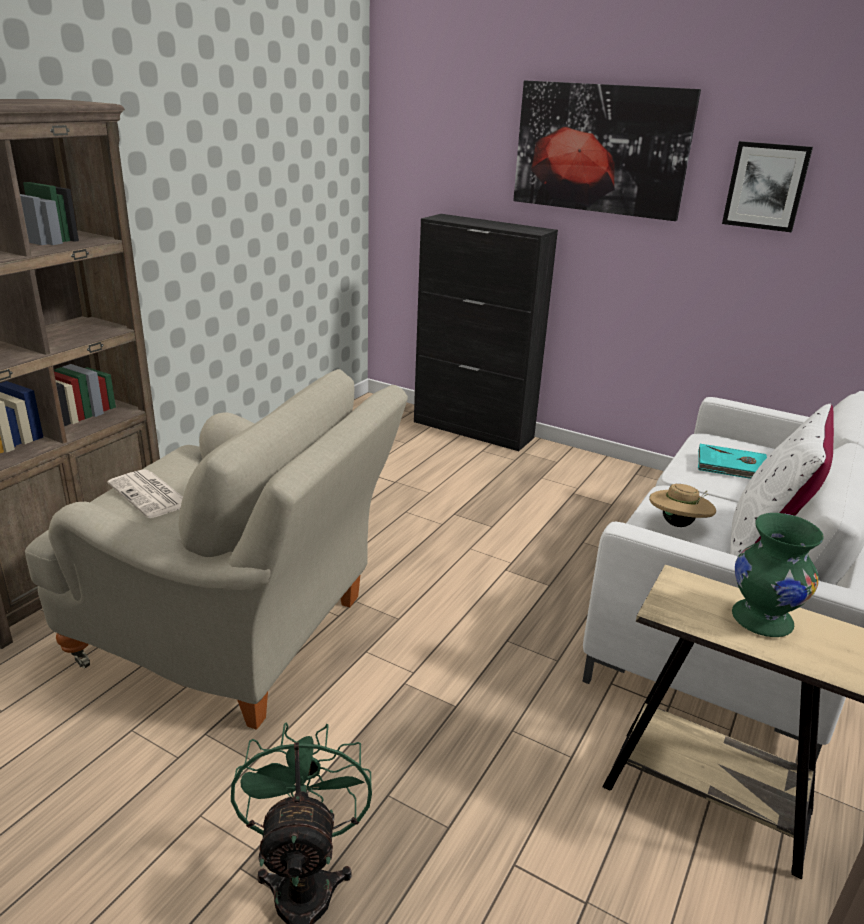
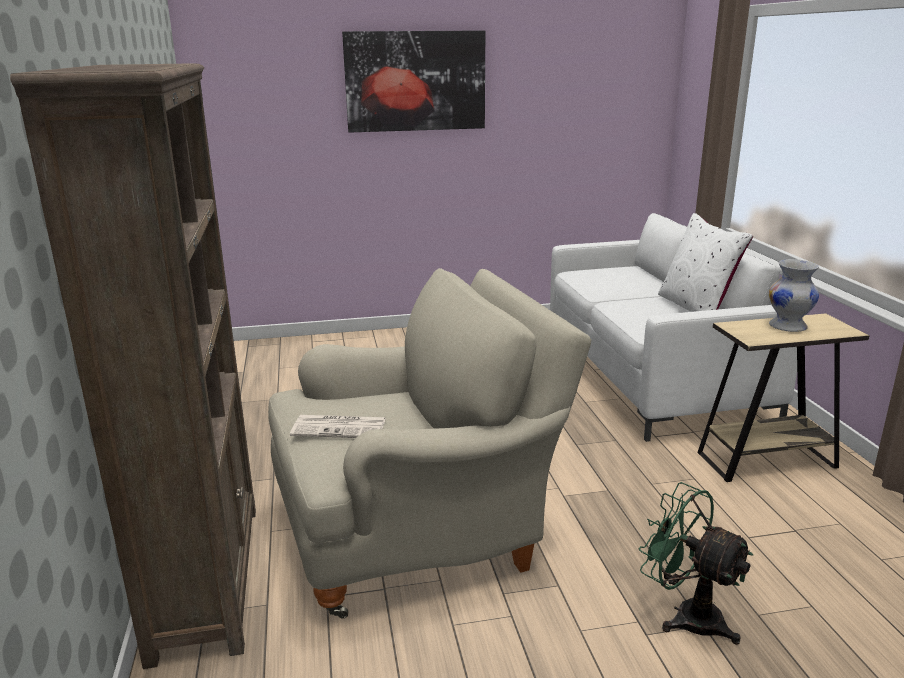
camera: 40 degrees left, 5 degrees down
(473, 430) = (348, 338): black cabinet -> none
(678, 524) = (648, 315): beige hat -> none
(732, 466) = (614, 281): turquoise book -> none
(762, 621) = (788, 326): green vase -> white vase
(766, 186) = (539, 94): picture -> none

